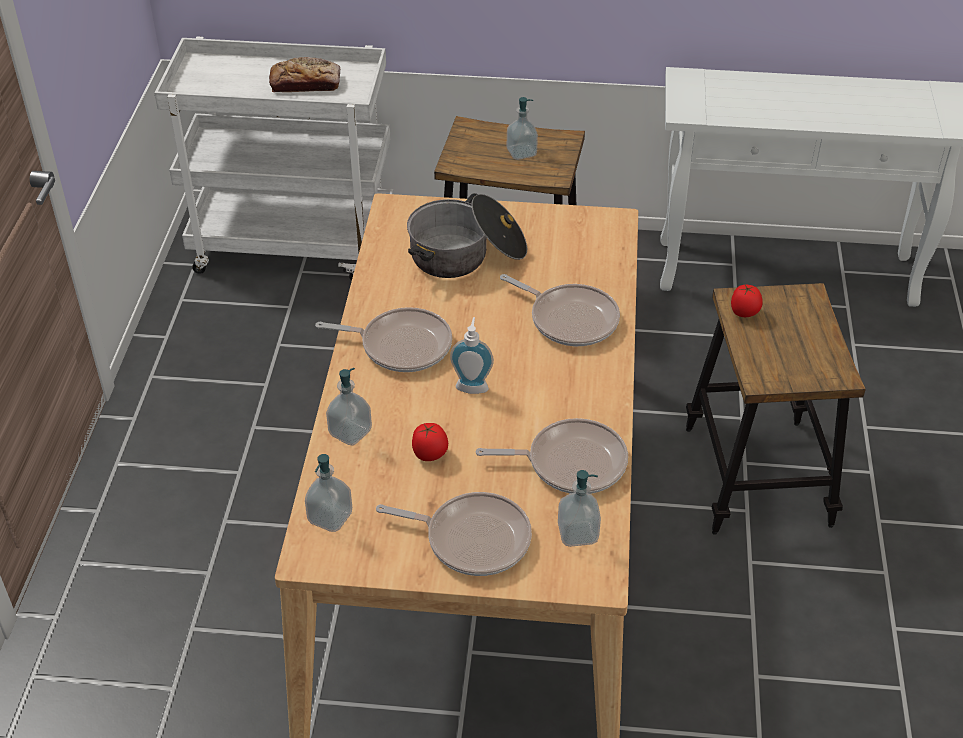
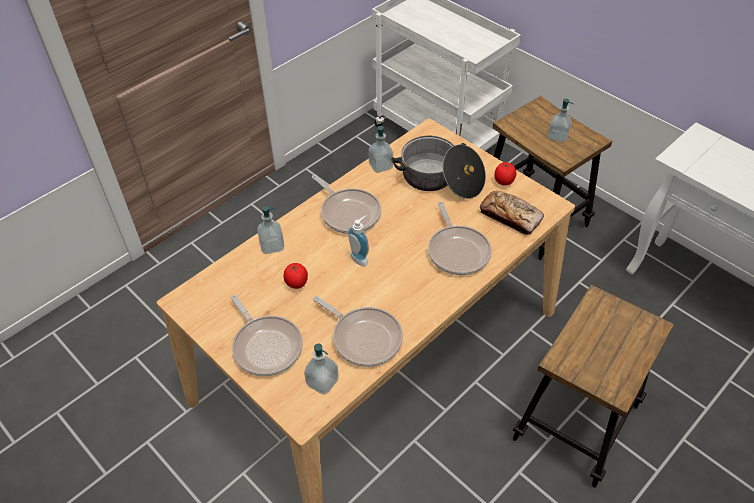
camera: 40 degrees right, 5 degrees up
(306, 83) = (460, 37): bread -> bread (510, 217)
(330, 517) = (213, 286): soap dispenser -> soap dispenser (381, 166)
(744, 313) = (595, 312): tomato -> tomato (504, 182)

